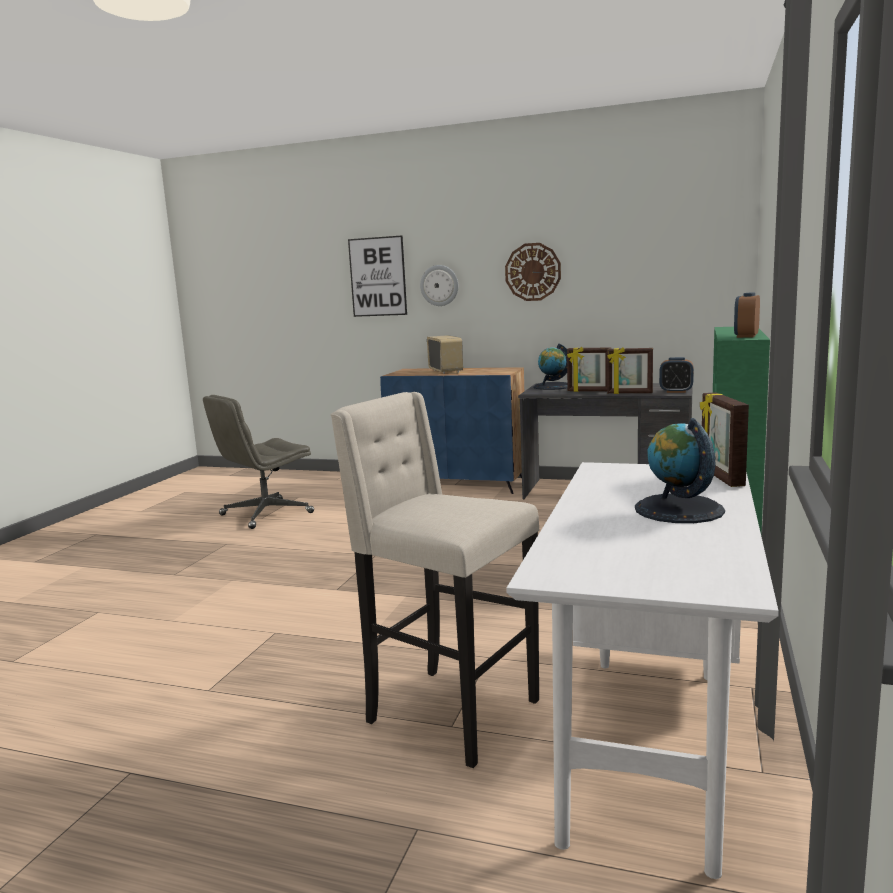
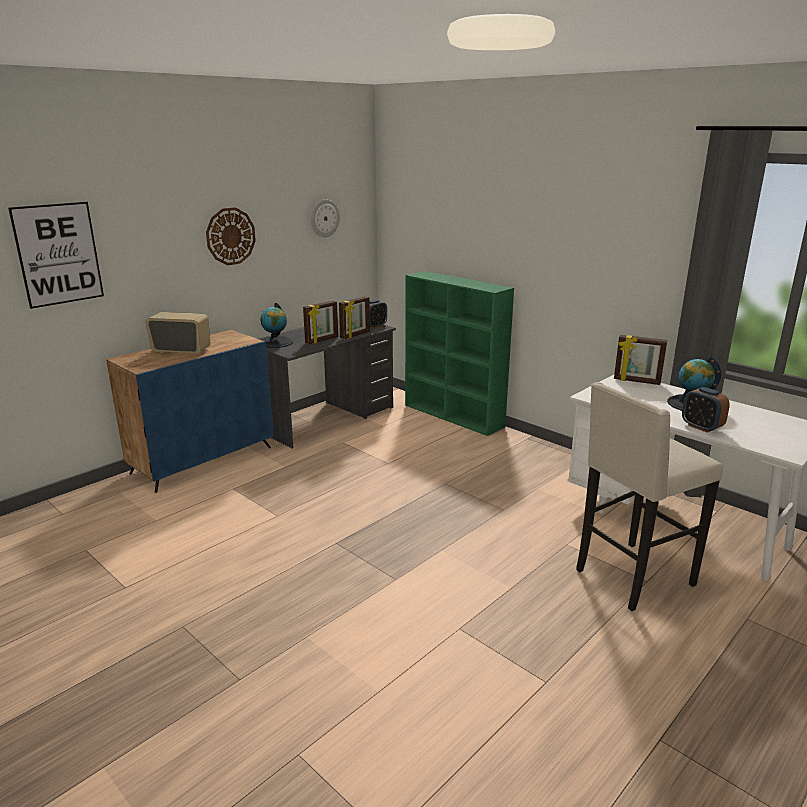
camera: 65 degrees left, 10 degrees up
(265, 514) = (115, 582): grey office chair -> none
(439, 285) = (138, 258): wall clock -> wall clock (324, 218)
(746, 336) = (487, 286): alarm clock -> alarm clock (701, 427)

